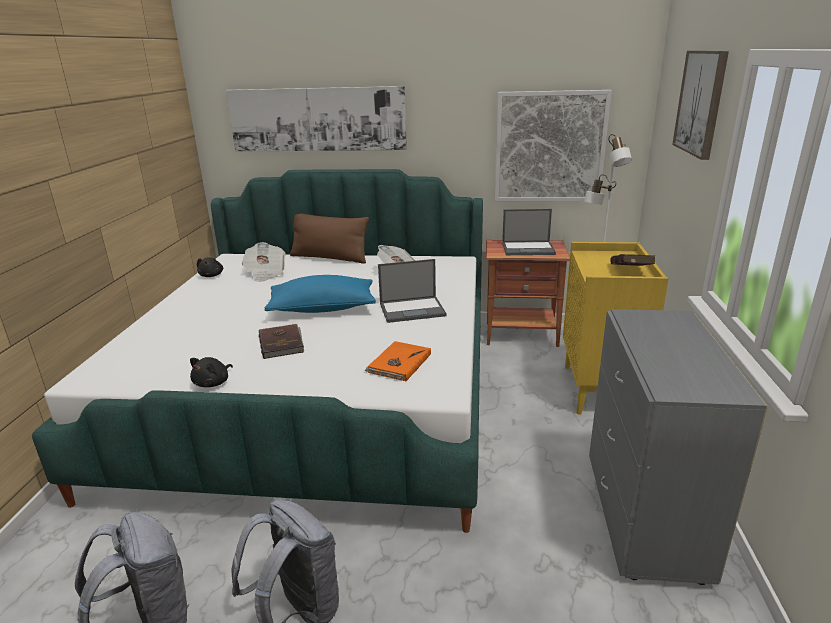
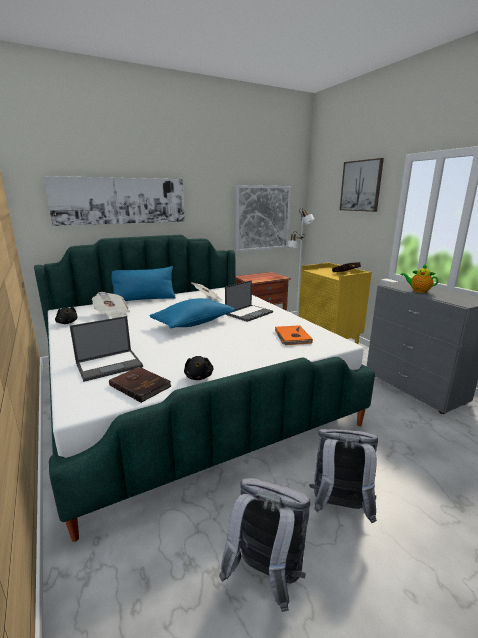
camera: 35 degrees left, 5 degrees down
(282, 343) = (203, 345): brown book -> brown book (140, 385)
(329, 258) = (144, 299): brown pillow -> blue pillow
(528, 248) = (263, 277): laptop -> laptop (110, 365)
(649, 340) = (418, 291): none -> teapot

